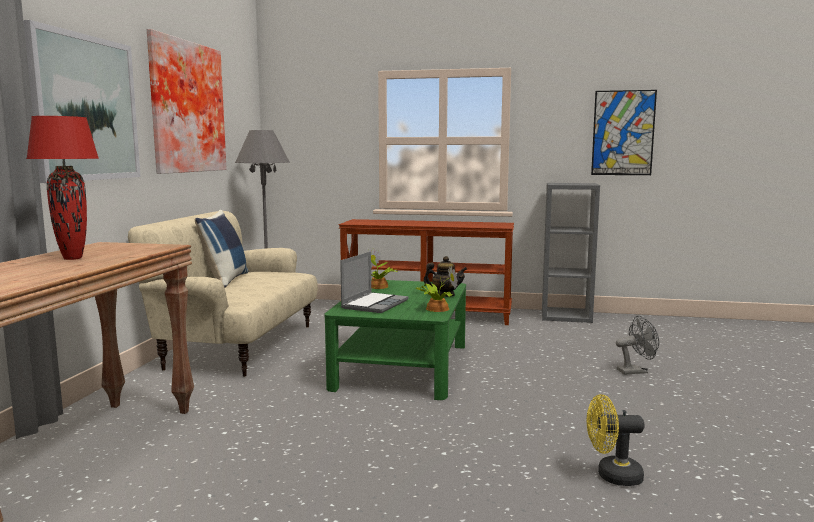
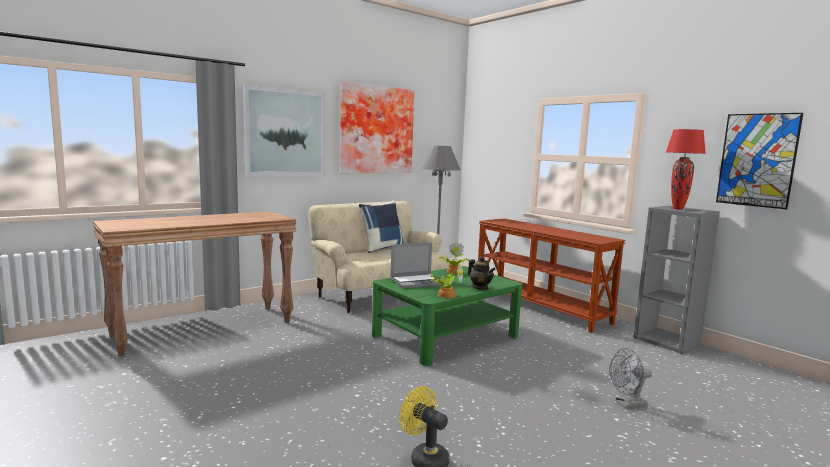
camera: 40 degrees right, 0 degrees up
(73, 258) = (222, 218): red table lamp -> red table lamp (678, 209)
(636, 371) = (627, 404): grey fan -> grey fan turned 135 degrees clockwise

